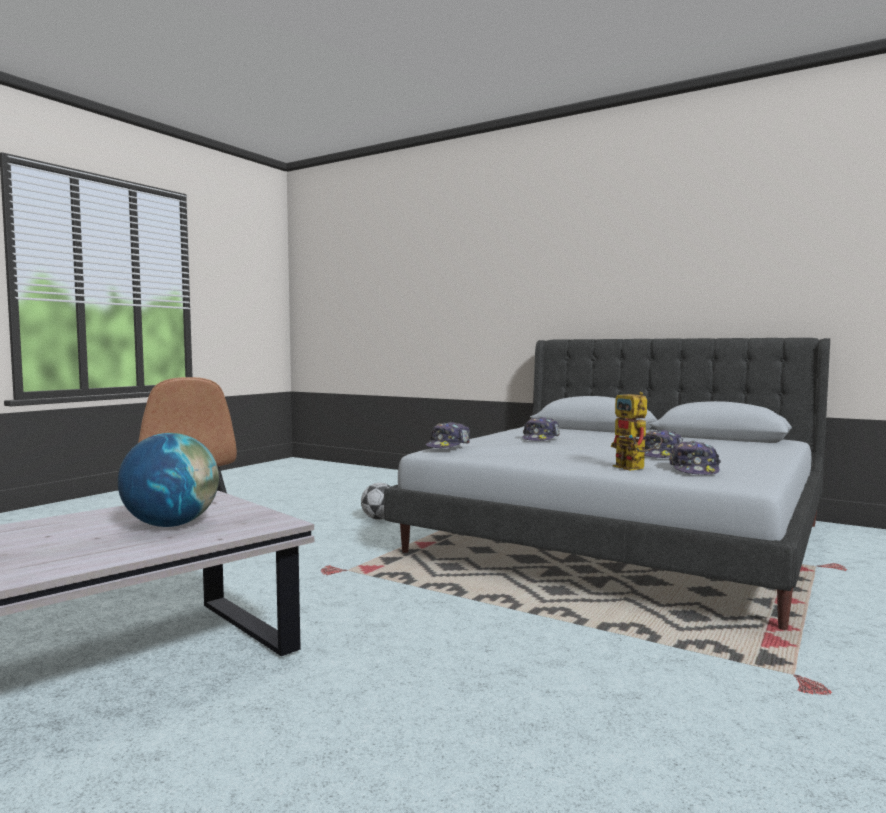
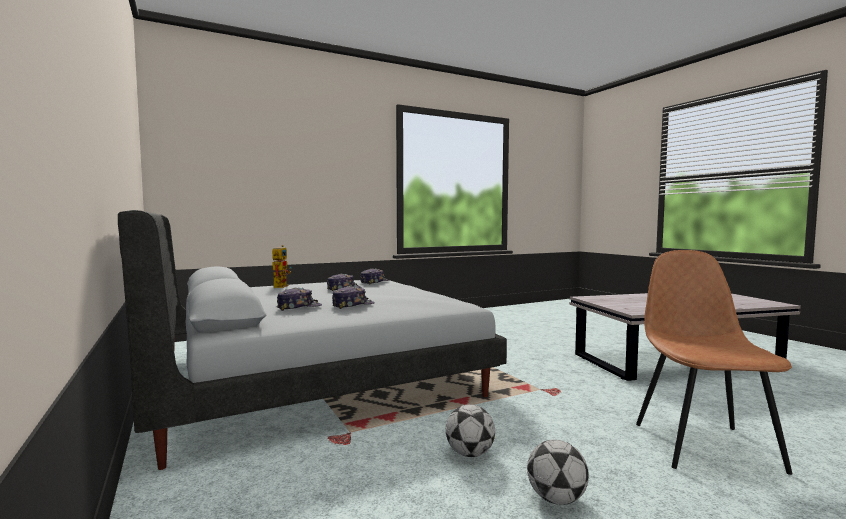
camera: 150 degrees left, 0 degrees up
(171, 525) = (635, 301): globe -> none
(314, 513) = (556, 499): none -> football
(448, 445) = (451, 303): cap -> cap (299, 307)
(635, 468) = (396, 284): toy robot -> toy robot (280, 286)

